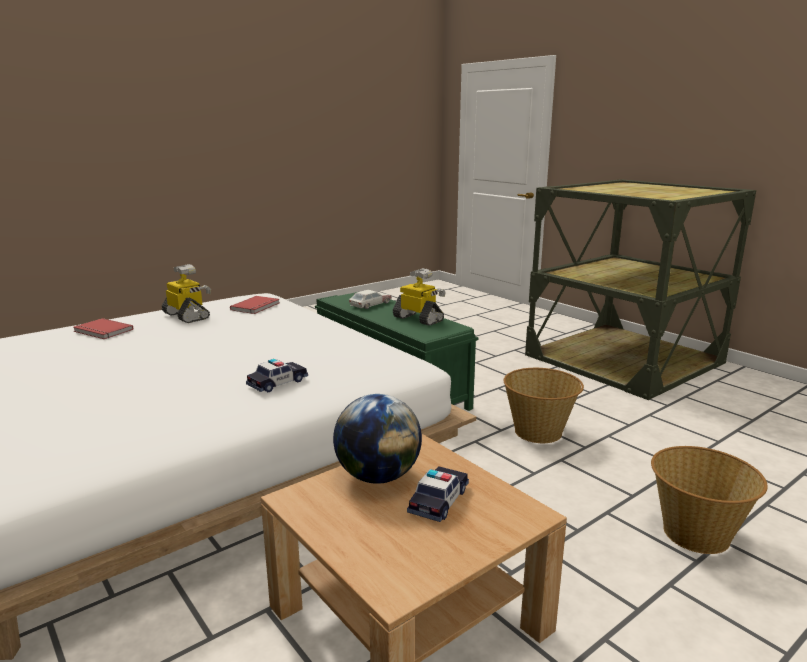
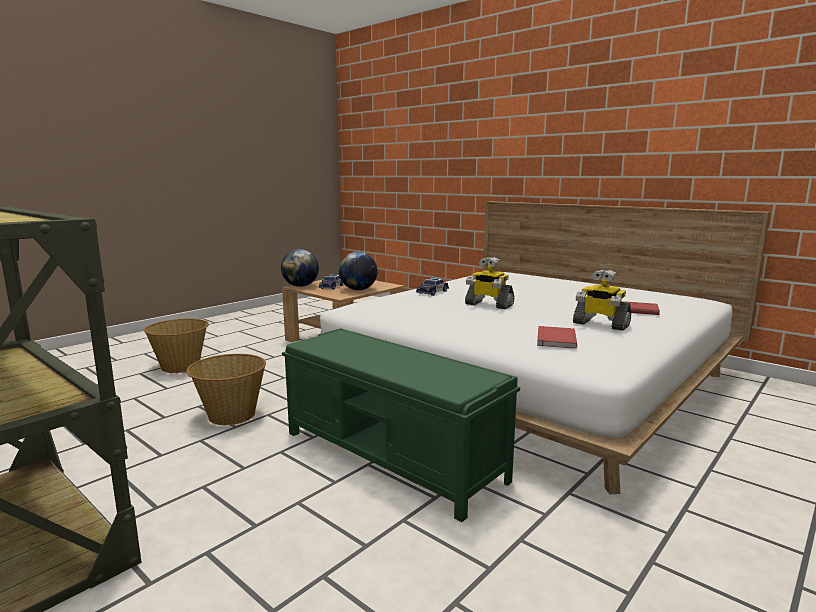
camera: 170 degrees right, 5 degrees down
(370, 304) = (425, 368): toy car -> none
(419, 319) = (350, 350): toy robot -> toy robot (488, 305)
(518, 515) = (300, 286): none -> globe

